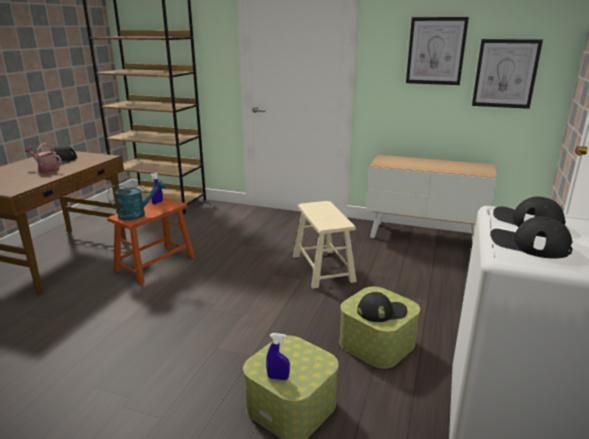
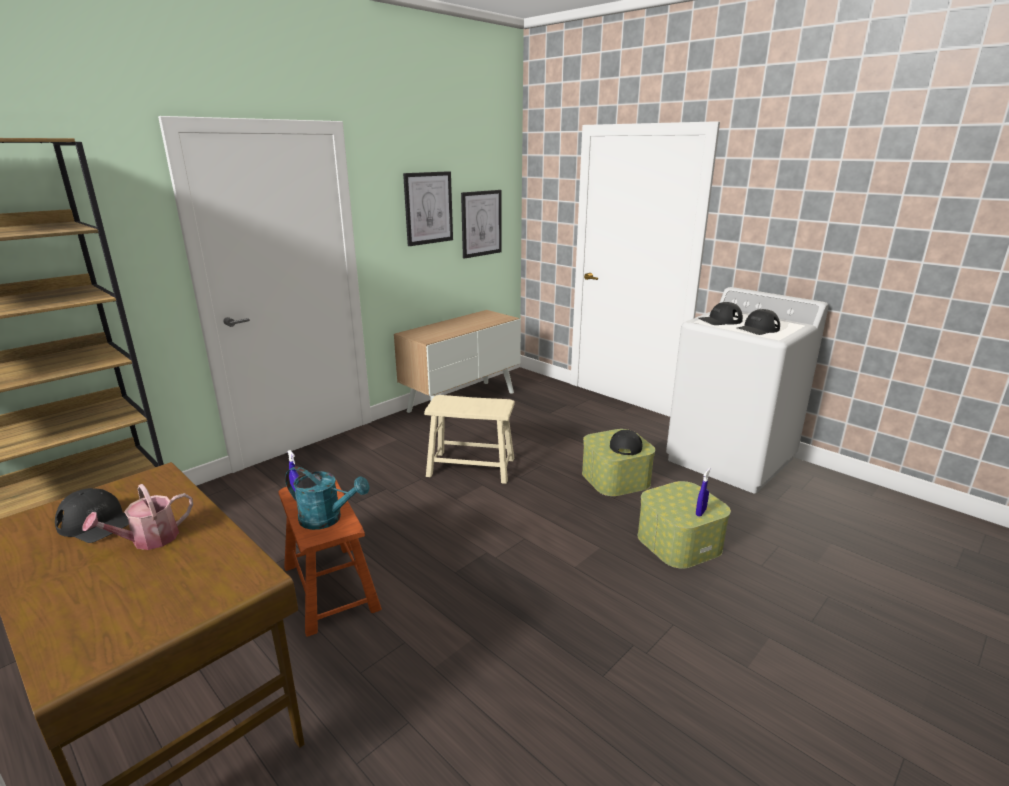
camera: 65 degrees left, 0 degrees up
(137, 214) = (327, 519): turquoise watering can -> turquoise watering can turned 105 degrees clockwise

